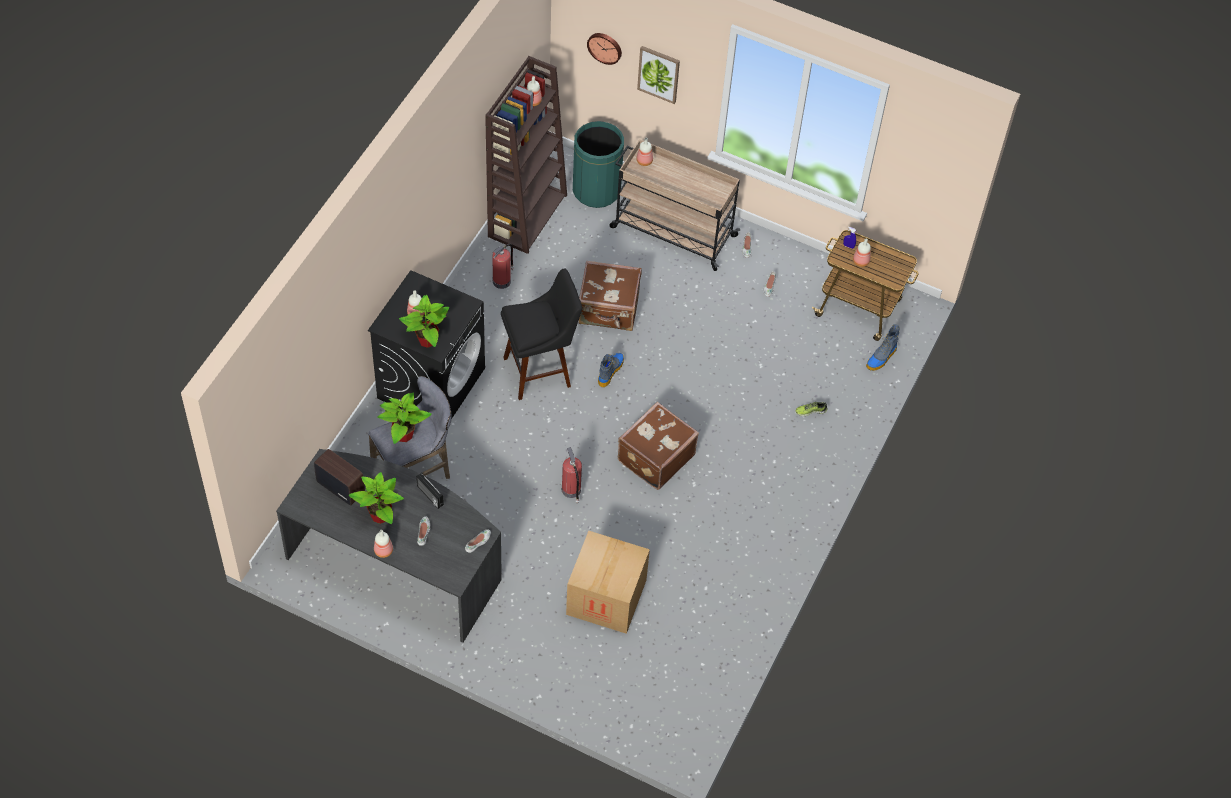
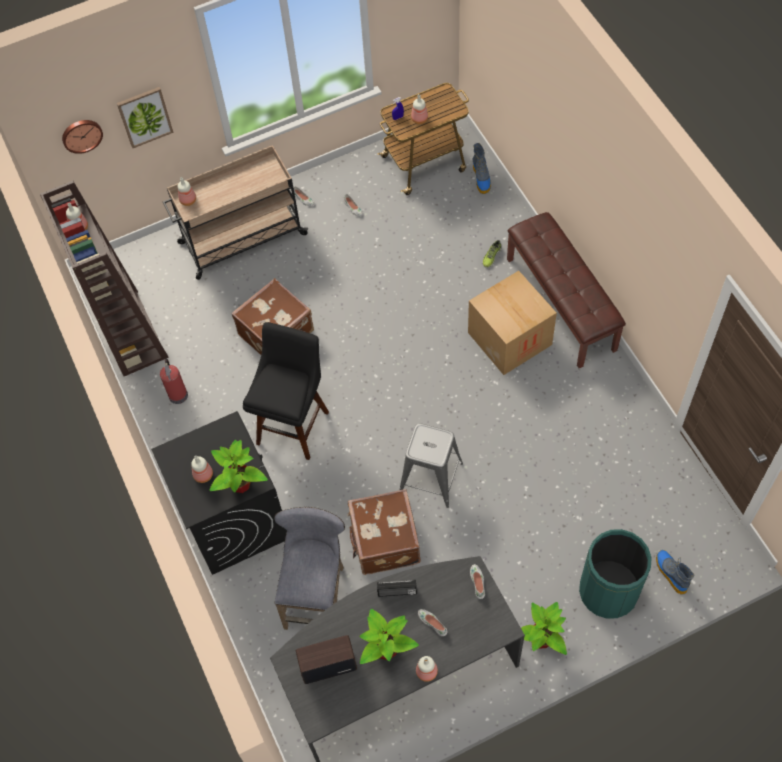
camera: 45 degrees left, 5 degrees up
(403, 435) = (307, 573): potted plant -> potted plant (541, 640)
(571, 490) = (431, 478): fire extinguisher -> grey stool
(596, 190) = (152, 265): green trash can -> green trash can (608, 591)
(606, 597) = (555, 519): cardboard box -> cardboard box (509, 338)
(610, 371) = (338, 372): boot -> boot (670, 573)
(654, 457) = (448, 394): brown suitcase -> brown suitcase (384, 542)
(809, 488) = (561, 304): none -> brown bench

